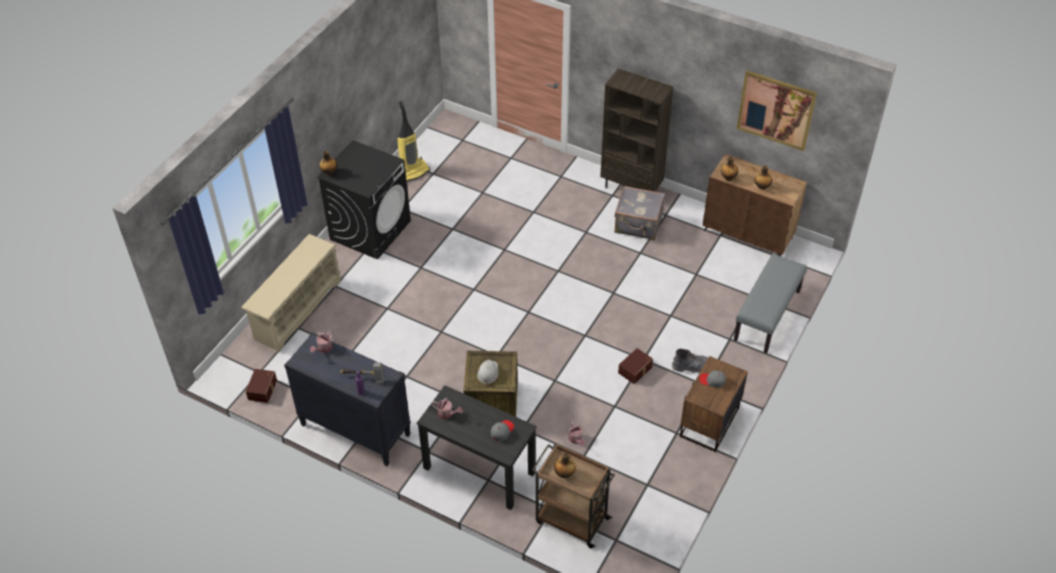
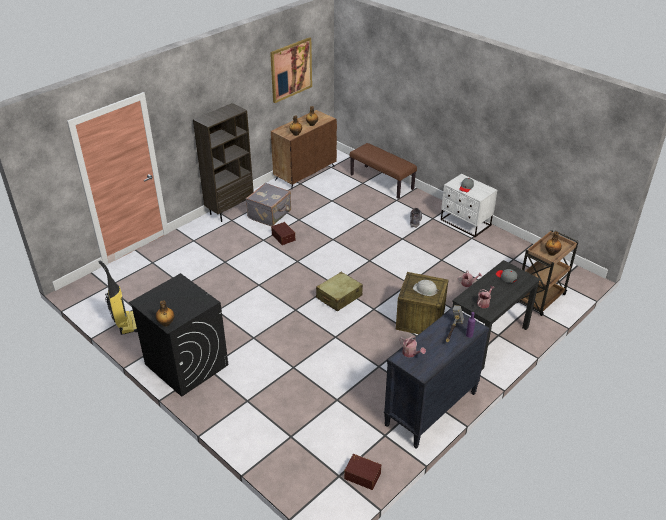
camera: 75 degrees left, 10 degrees down
(297, 310) = (266, 434): beige shoe rack -> none
(507, 321) = (339, 297): none -> beige suitcase
(635, 370) = (411, 244): brown storage box -> brown storage box (284, 237)
(708, 422) = (465, 223): brown nightstand -> white nightstand
(767, 316) = (382, 182): grey bench -> brown bench

